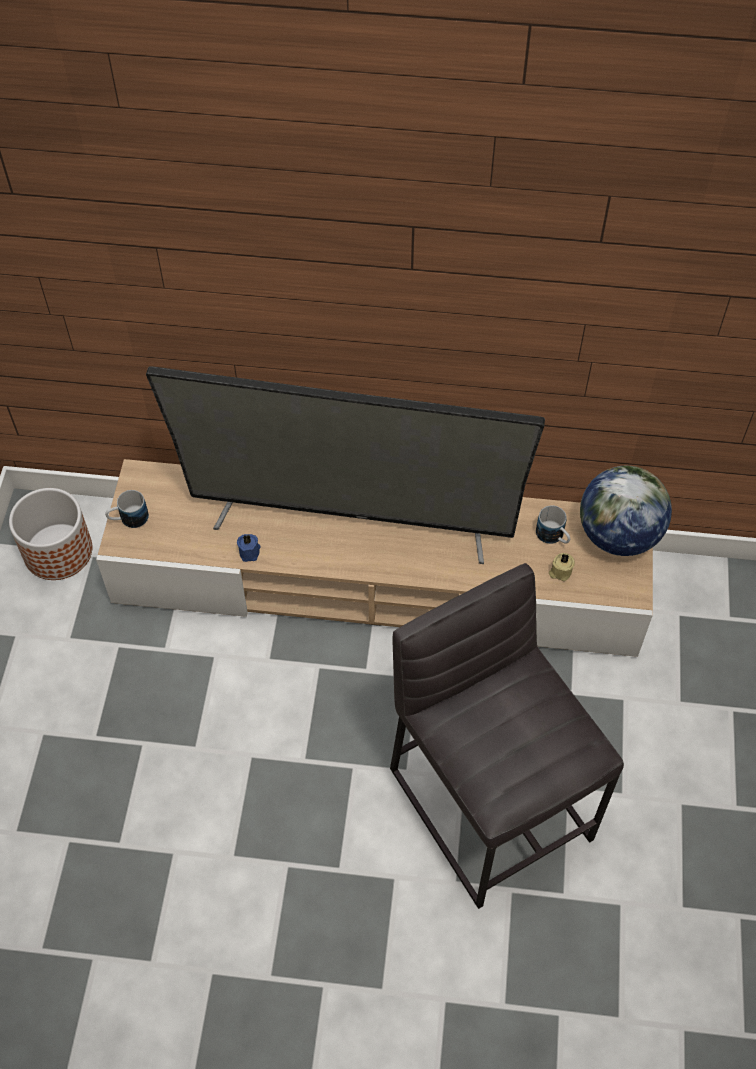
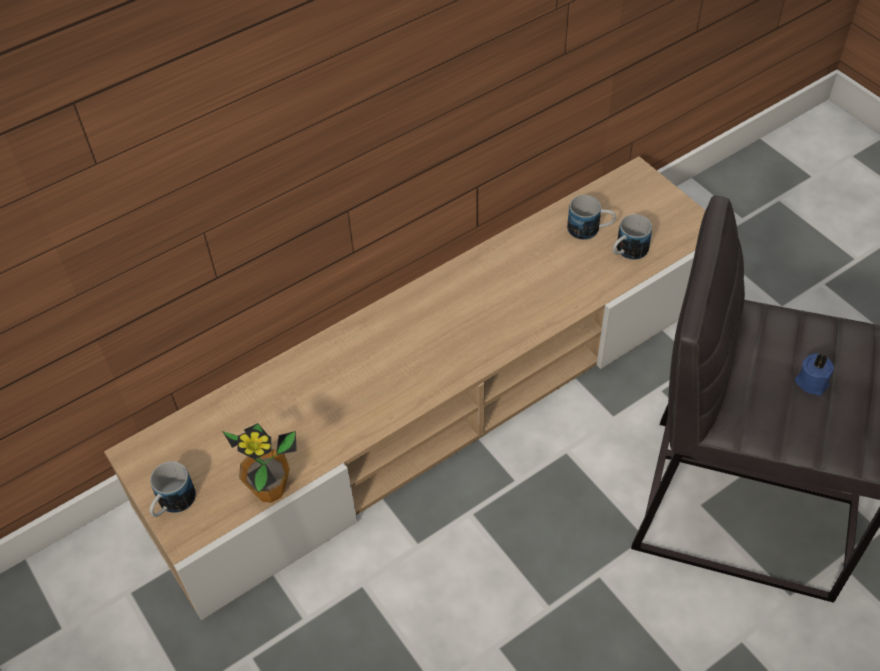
camera: 40 degrees left, 5 degrees down
(58, 551) = (85, 617): planter -> none
(185, 552) = (270, 490): none -> potted plant
(250, 552) = (336, 439): blue candle -> blue candle (811, 381)
(351, 519) = (401, 340): television -> none
(560, 571) = (627, 252): beige candle -> mug
(617, 535) = (637, 193): globe -> none

